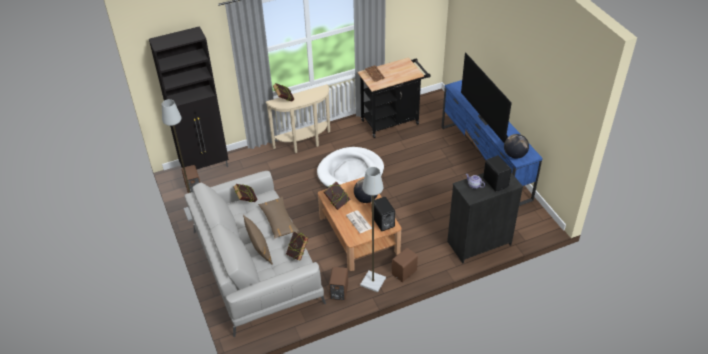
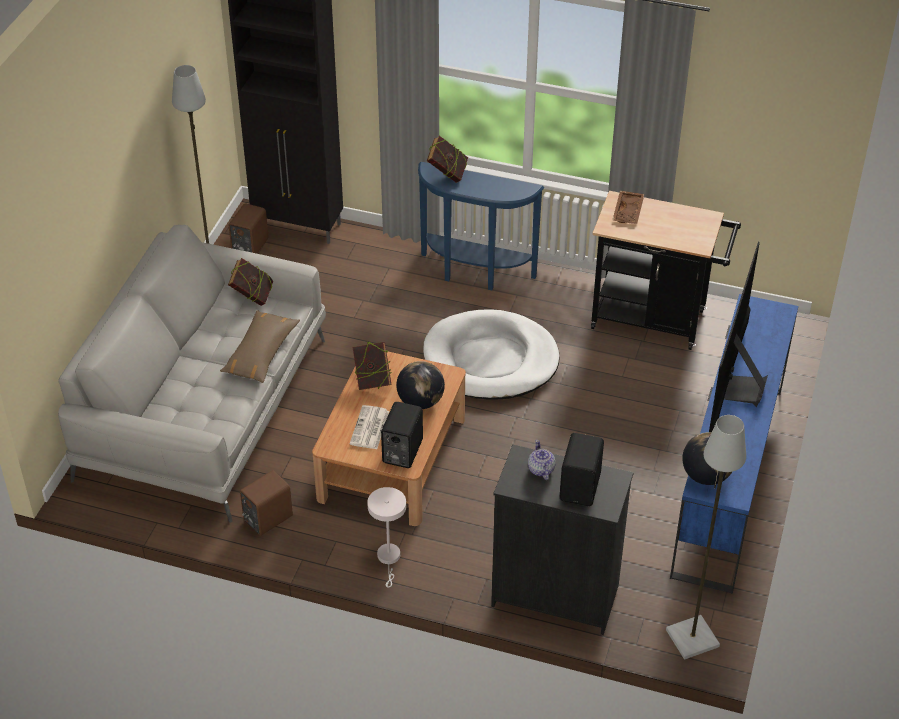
camera: 40 degrees right, 0 degrees up
(259, 247) = (193, 372): brown pillow -> none
(298, 253) = (230, 414): book -> none
(304, 144) = (474, 274): beige console table -> blue console table
(373, 282) = (329, 540): grey floor lamp -> grey floor lamp (692, 639)
(405, 273) = (389, 558): brown speaker -> white table lamp

